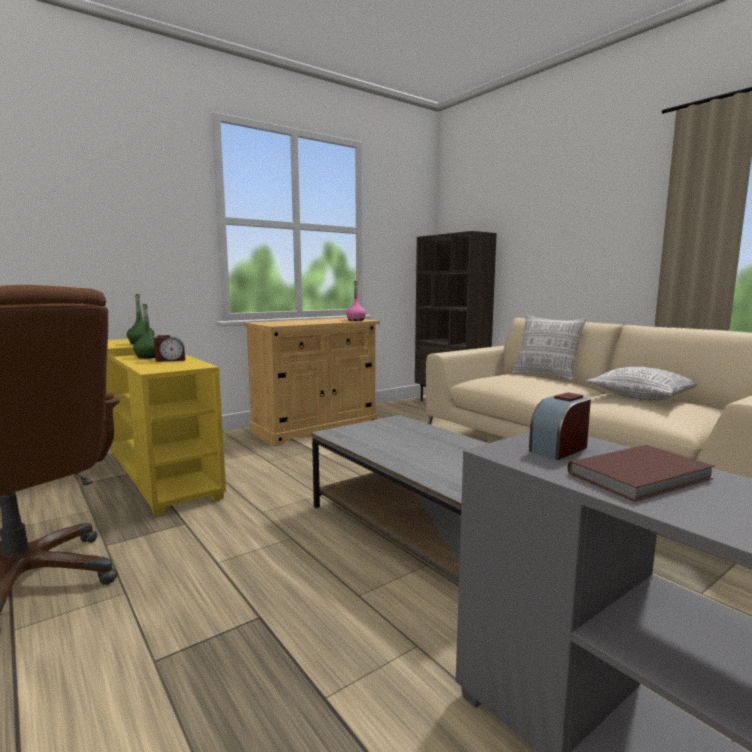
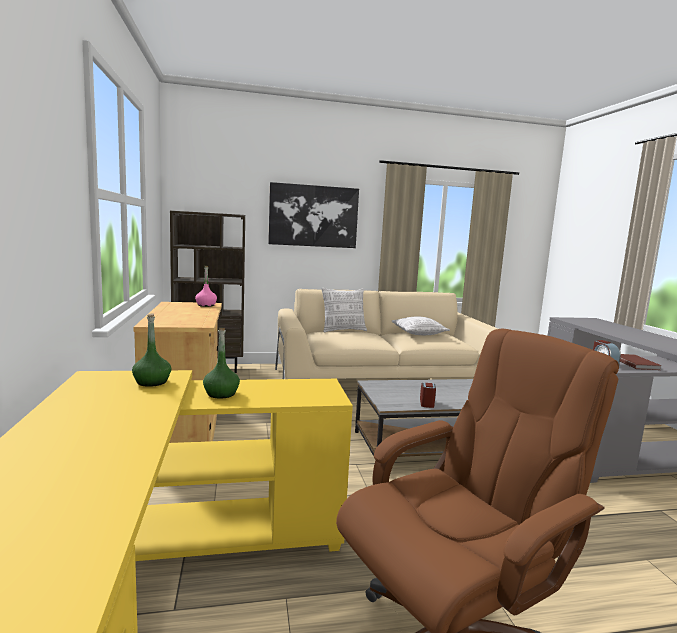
camera: 65 degrees left, 0 degrees up
(170, 360) = (265, 388): alarm clock -> alarm clock (427, 403)
(572, 221) = (313, 216): none -> picture

